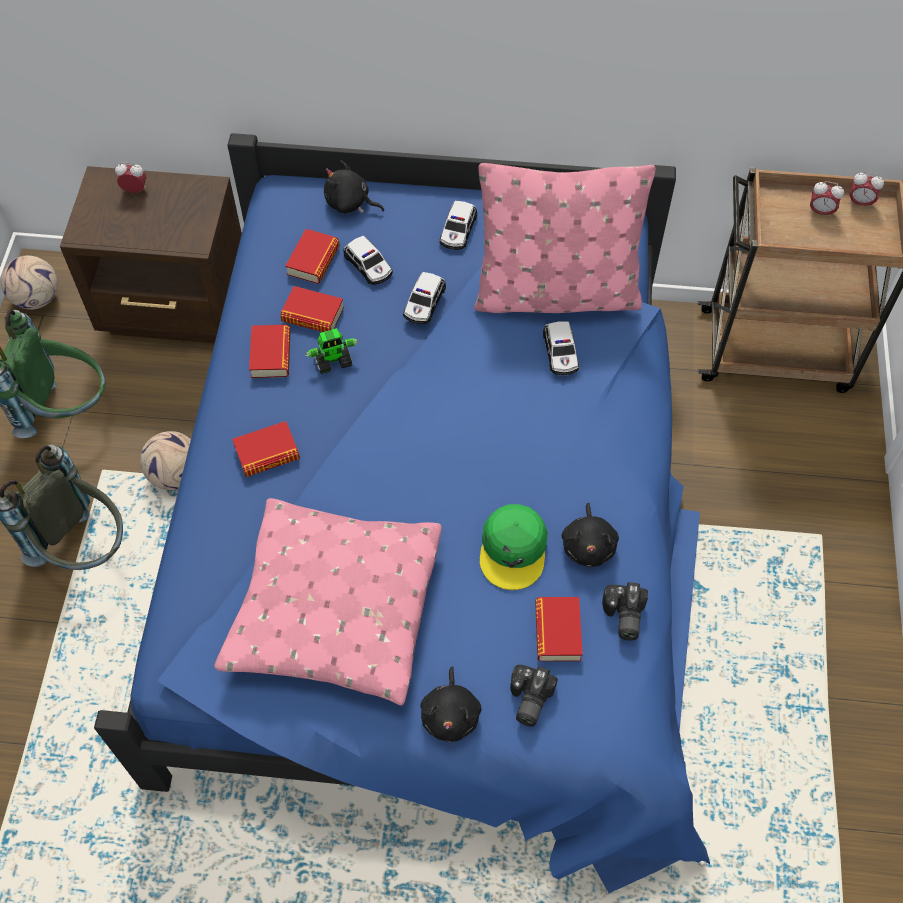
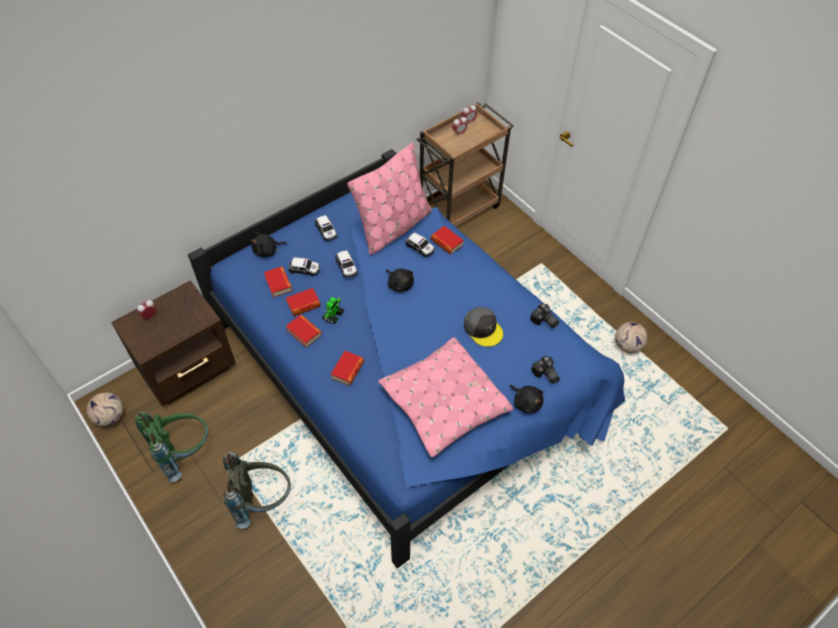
camera: 45 degrees left, 5 degrees down
(176, 475) = (270, 437): football -> football (628, 346)
(513, 549) = (483, 329): green cap -> grey cap
(557, 632) = (529, 344): book -> book (446, 242)
(588, 545) = (506, 307): black plush toy -> black plush toy (400, 284)

